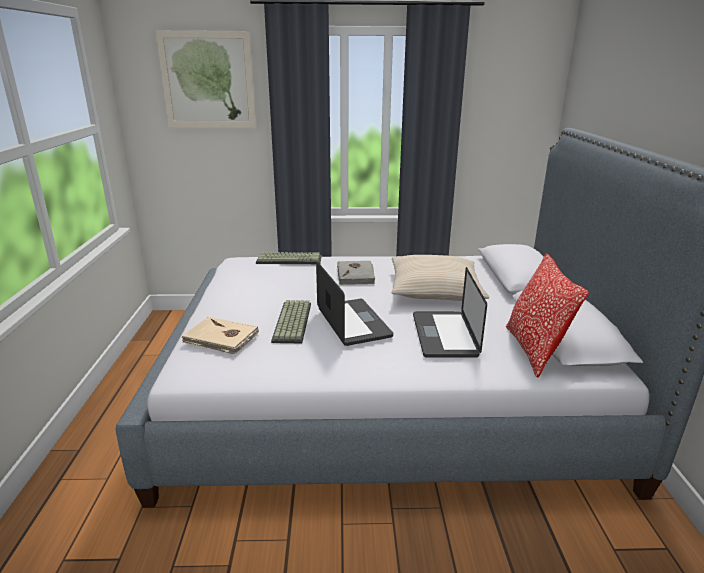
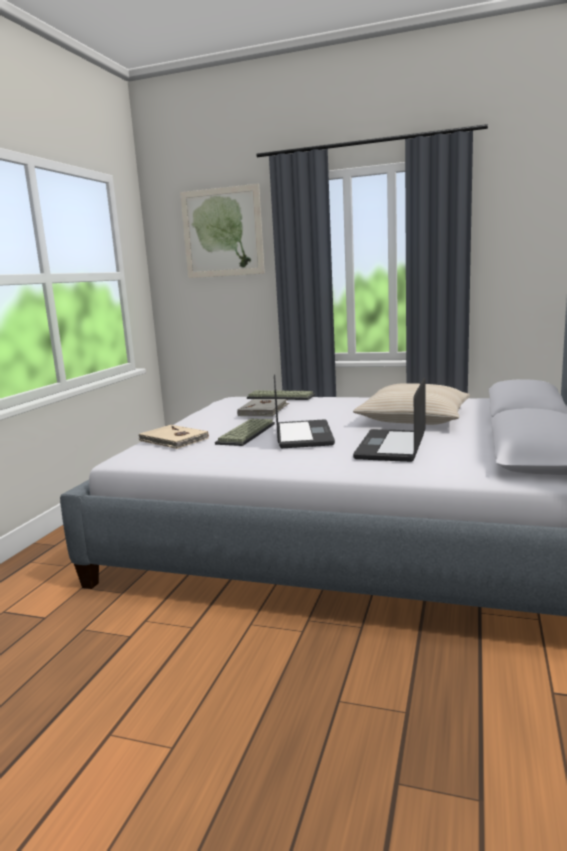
camera: 20 degrees right, 10 degrees down
(356, 274) = (338, 407): grey book -> grey book (264, 410)
(534, 350) = (484, 460): pillow -> none

